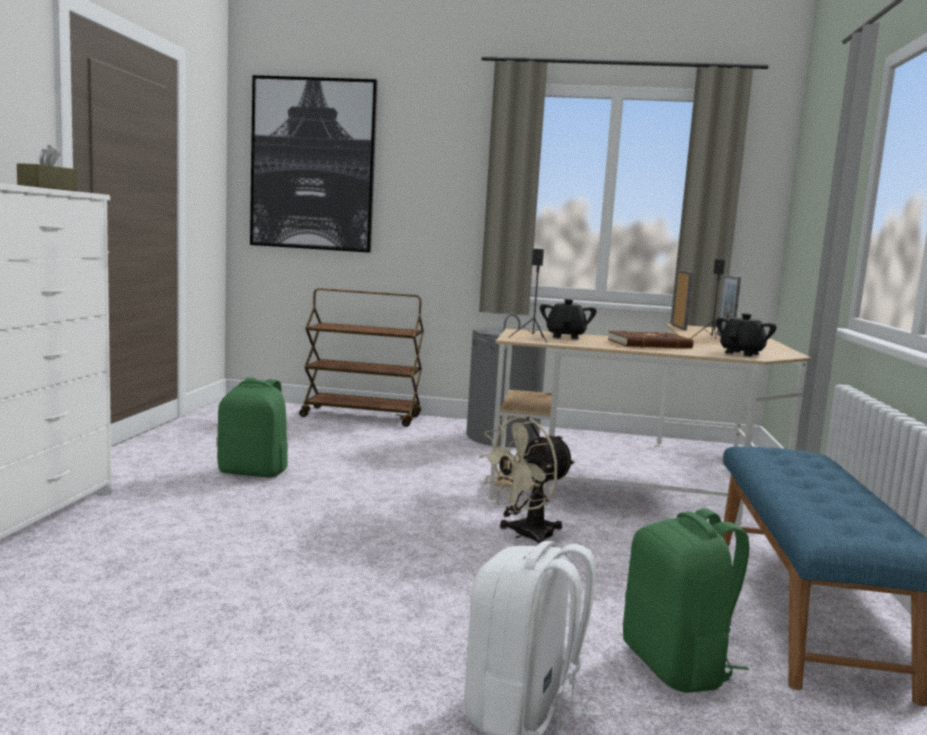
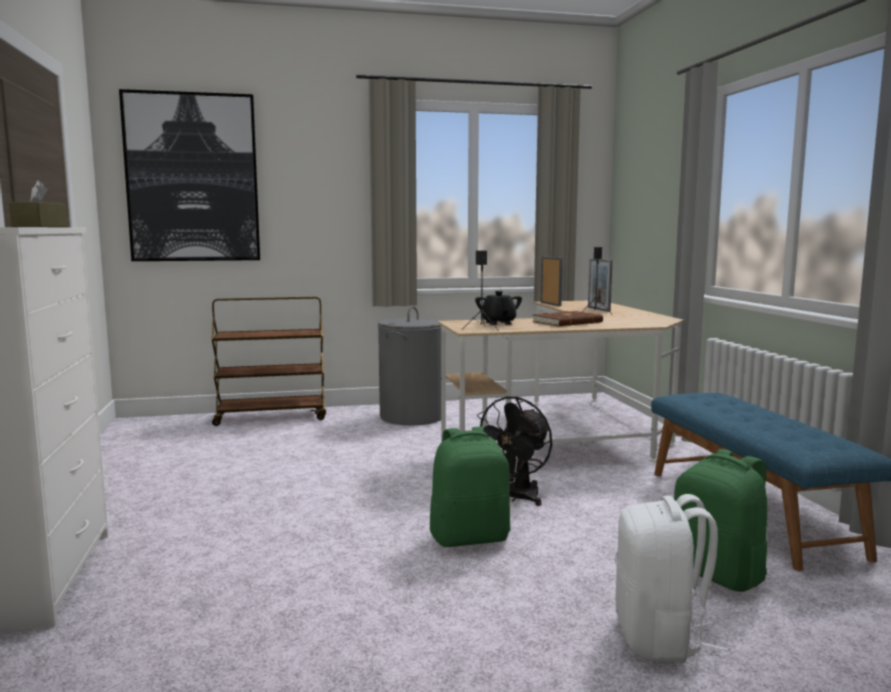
camera: 20 degrees left, 0 degrees up
(254, 472) = (229, 487): green backpack -> green backpack (470, 537)
(525, 536) = (517, 498): beige fan -> black fan
(742, 353) = (639, 322): black teapot -> none

